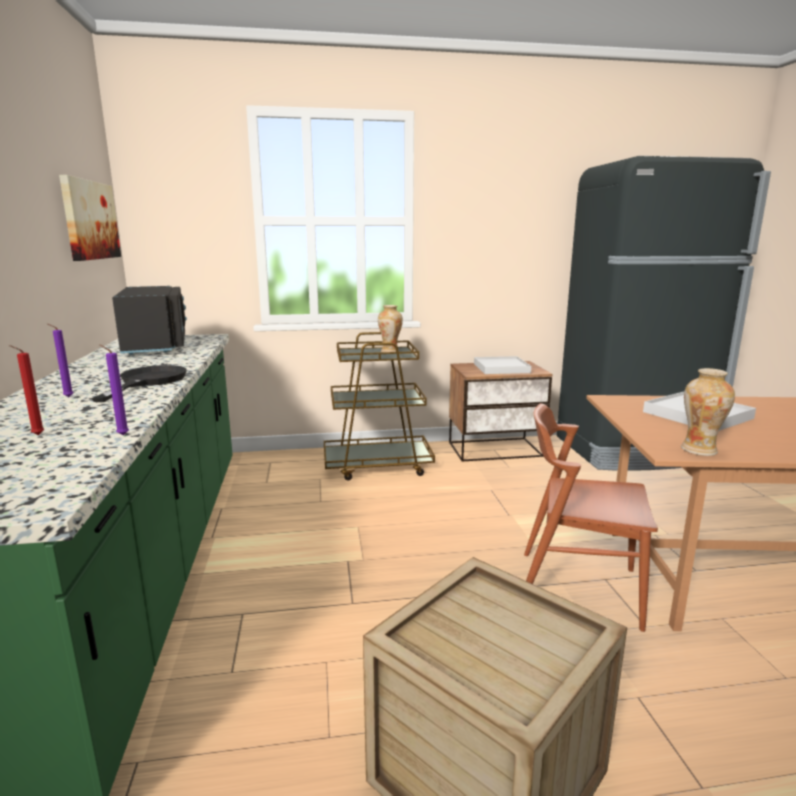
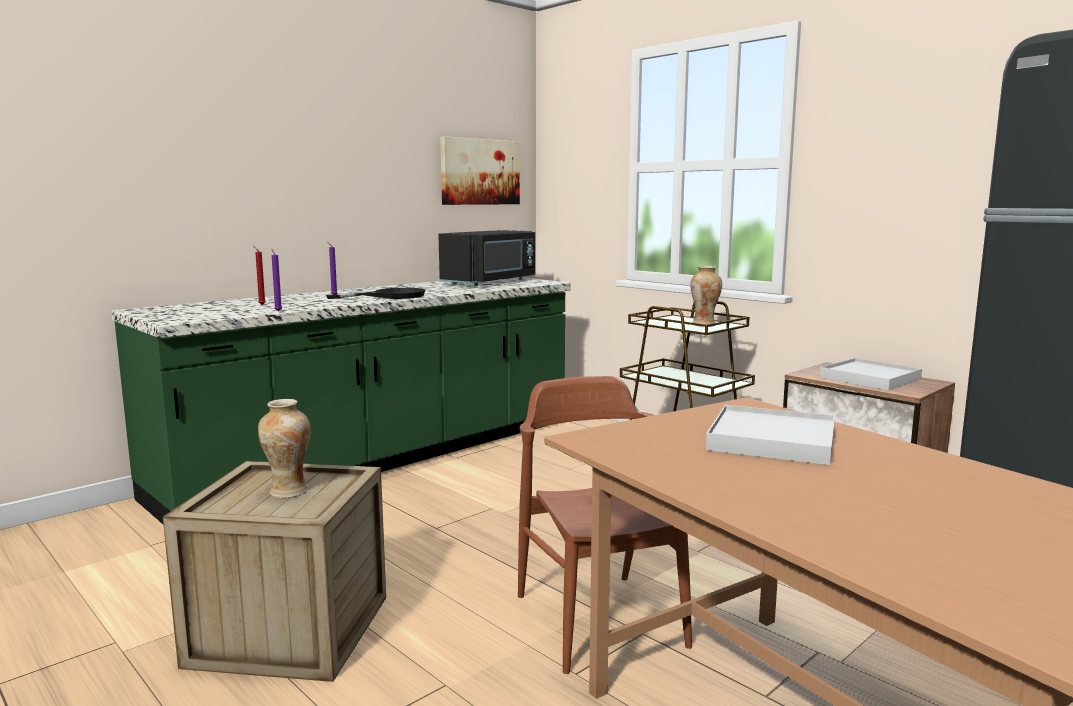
camera: 55 degrees right, 5 degrees down
(699, 450) = (613, 448): vase -> vase (288, 491)

